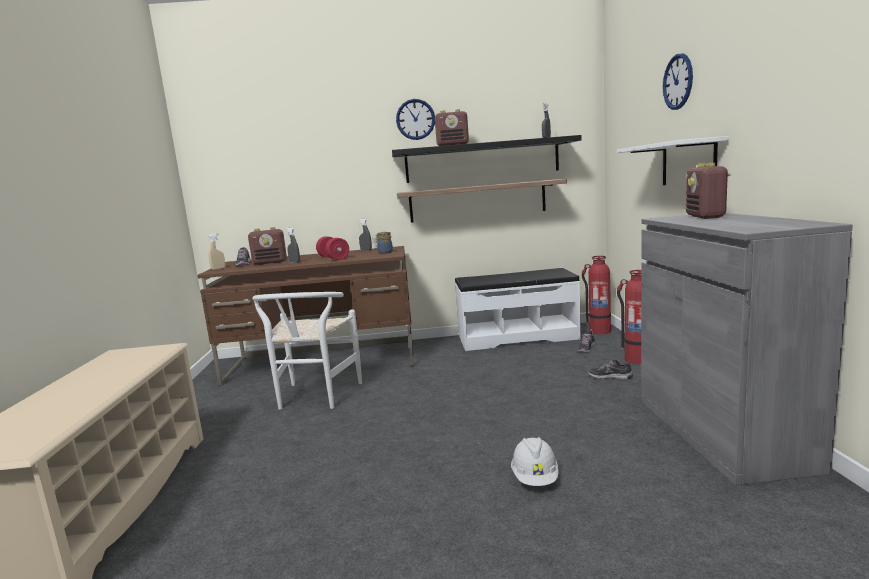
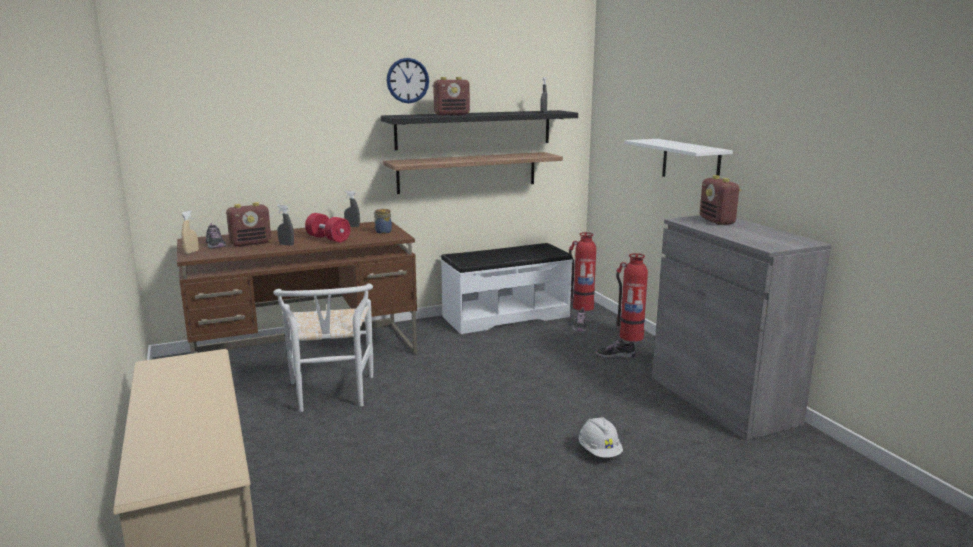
camera: 20 degrees left, 5 degrees up
(678, 82) = (684, 87): wall clock -> none

